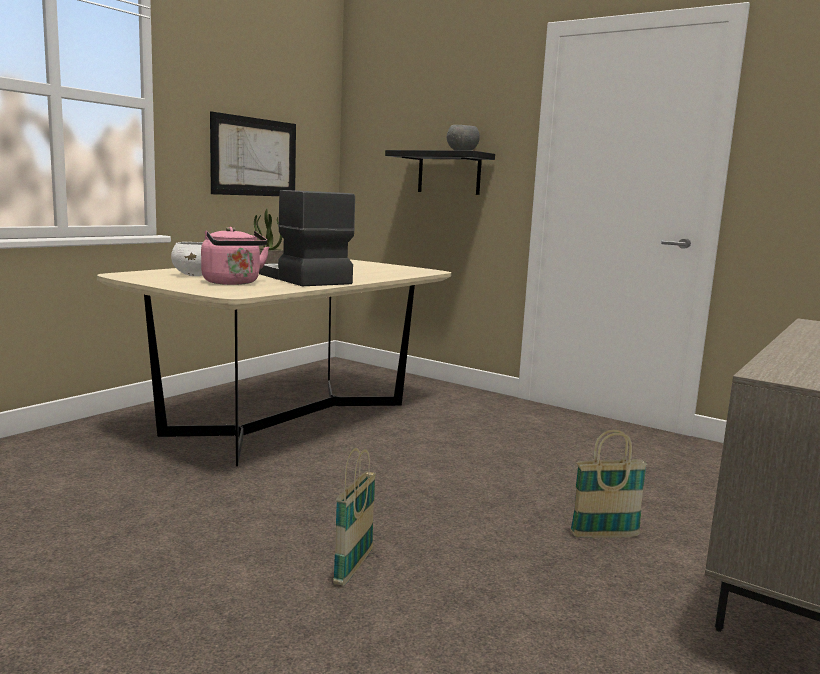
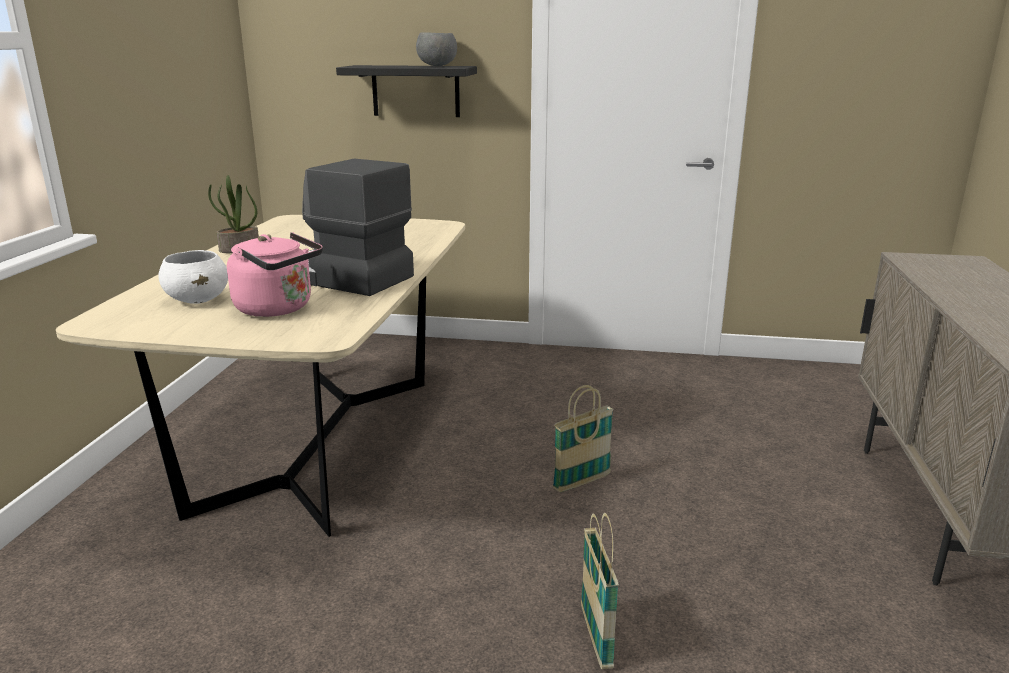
camera: 25 degrees left, 10 degrees up
(254, 157) = (162, 92): picture -> none
(604, 535) = (763, 506): basket -> basket (581, 482)

